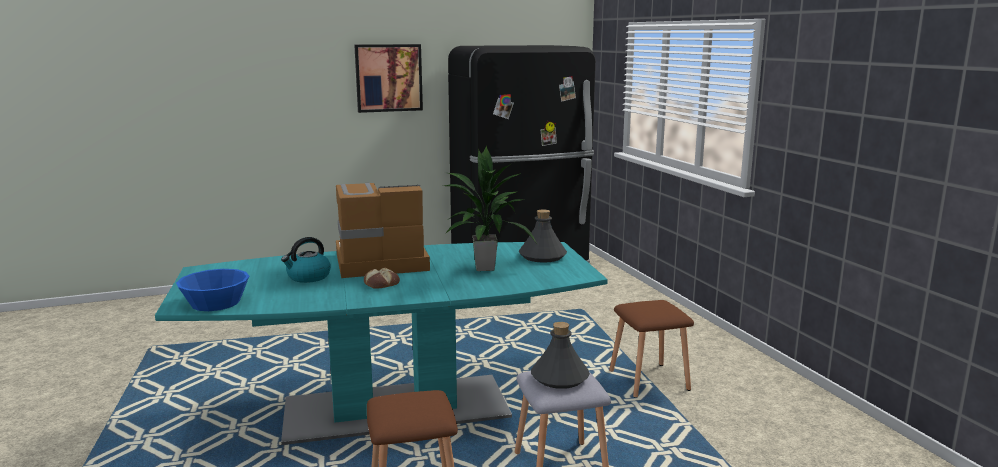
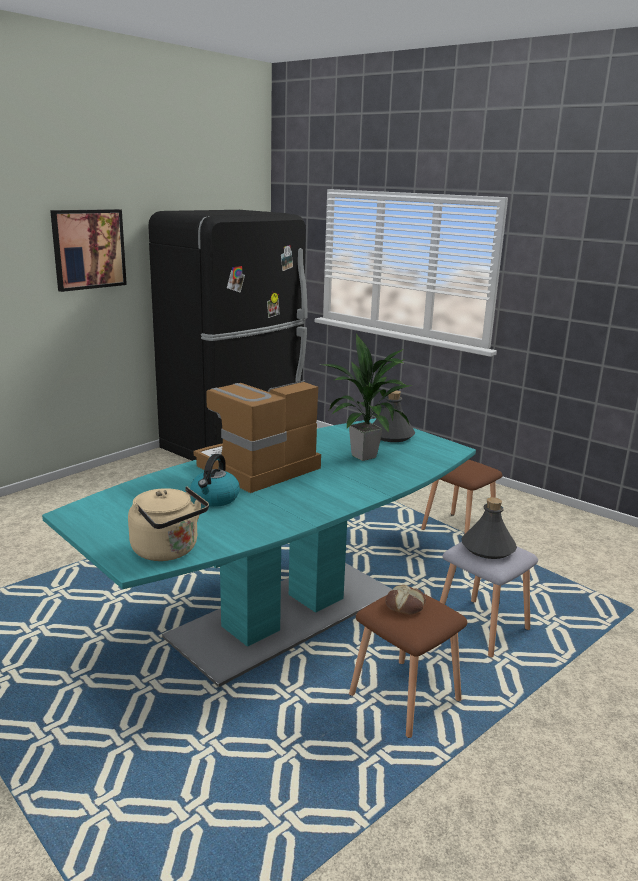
camera: 30 degrees left, 5 degrees up
(215, 303) = (168, 551): blue bowl -> beige kettle
(382, 284) = (302, 492): bread -> bread (406, 605)

